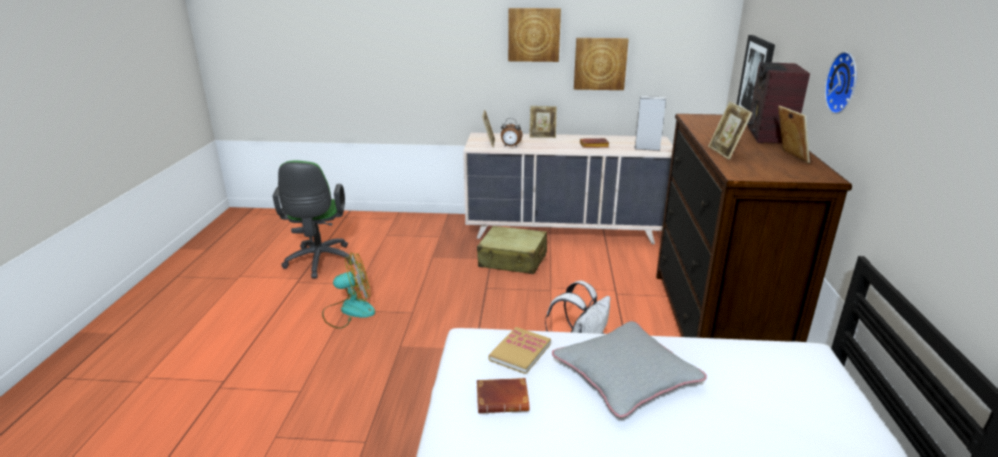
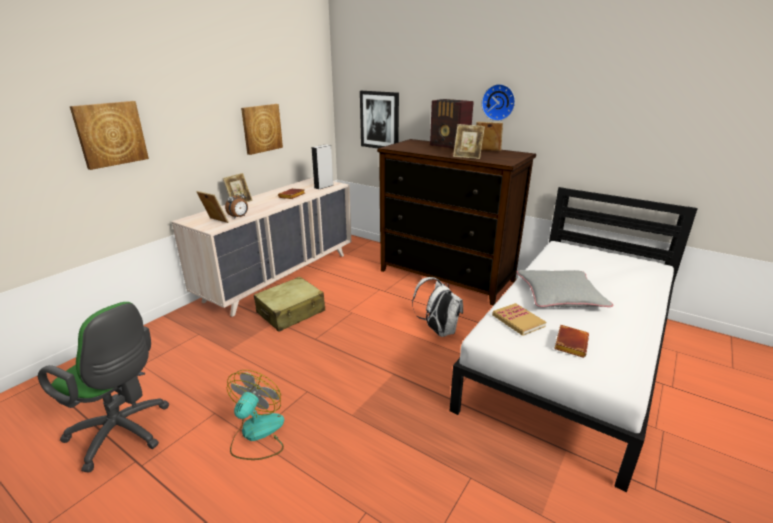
camera: 60 degrees left, 0 degrees up
(534, 34) = (207, 109): picture -> picture (110, 134)

